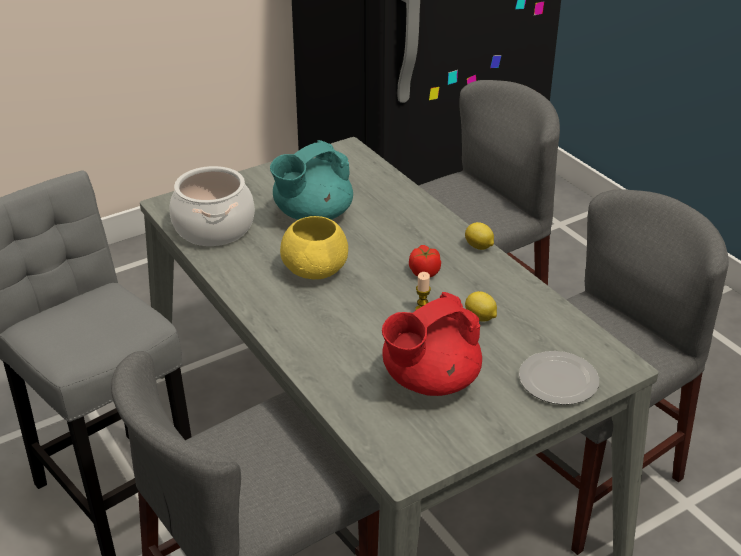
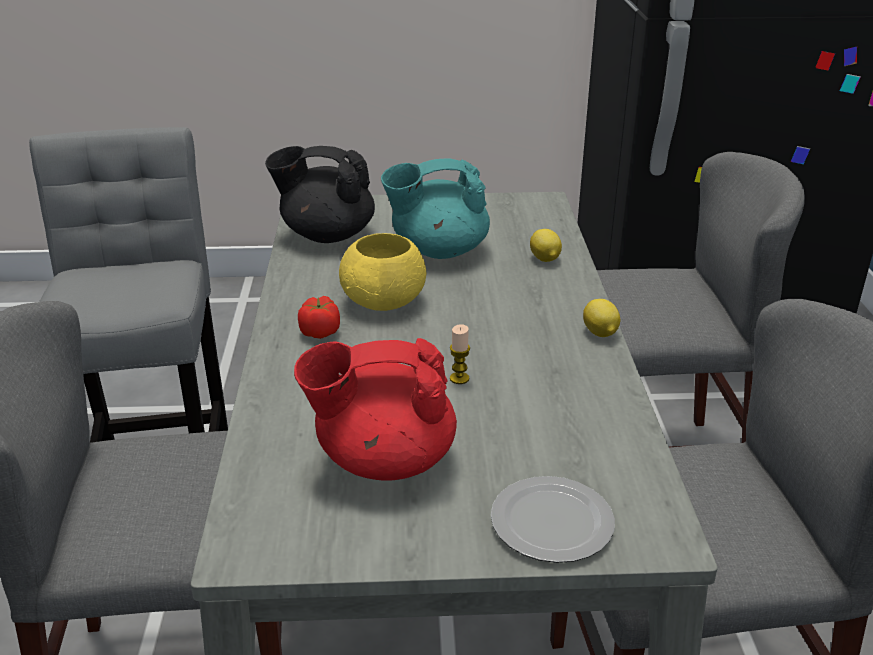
camera: 30 degrees right, 5 degrees down
(213, 227) = (326, 235): cooking pot -> black teapot
(424, 272) = (504, 340): tomato -> tomato (320, 332)
(480, 318) = (522, 411): lemon -> lemon (545, 259)

